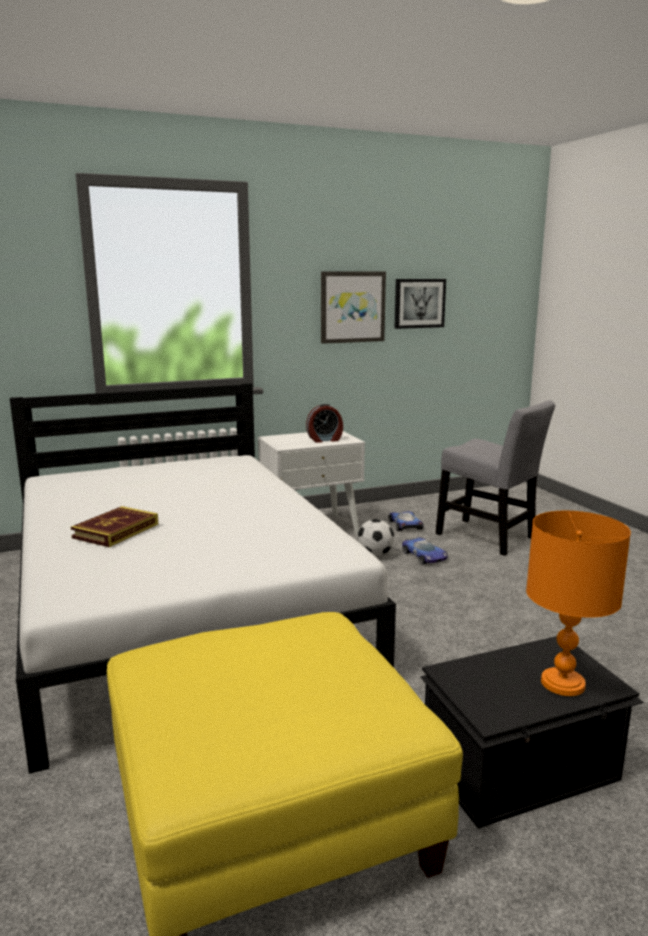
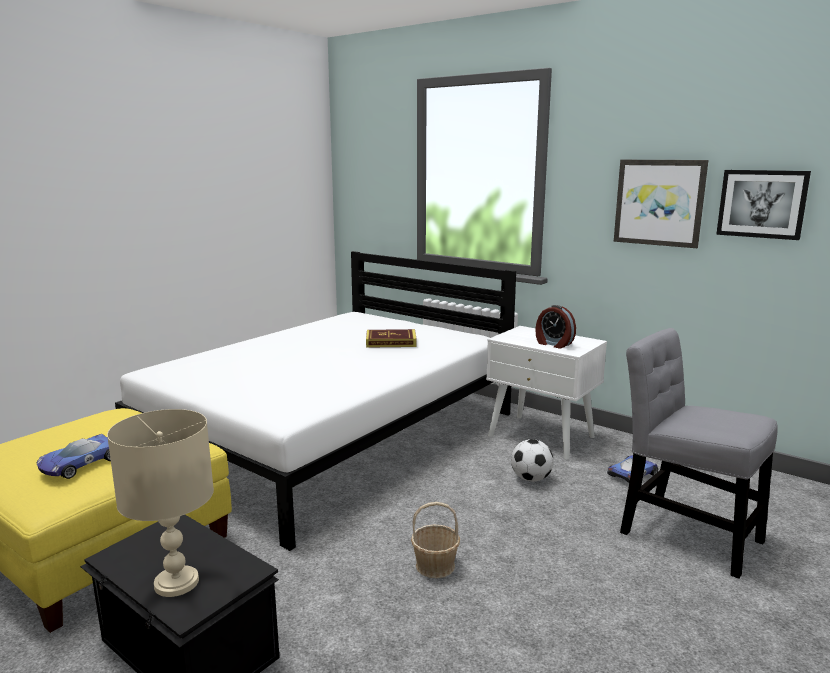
camera: 60 degrees right, 0 degrees up
(116, 531) = (271, 352): book -> book (391, 342)
(424, 556) = (565, 505): toy car -> toy car (79, 464)
(468, 623) = (435, 566): none -> basket
(489, 537) = (684, 533): grey chair -> grey chair turned 120 degrees clockwise
(563, 683) = (176, 583): orange table lamp -> beige table lamp

